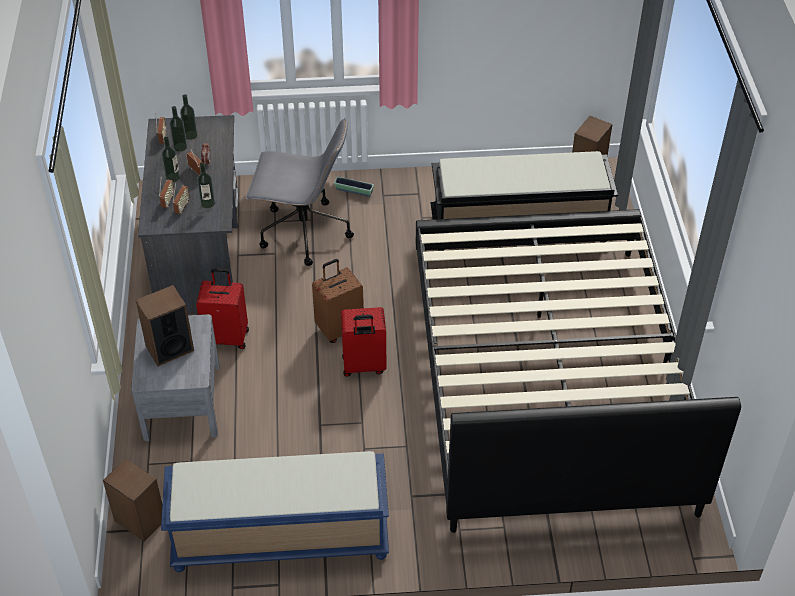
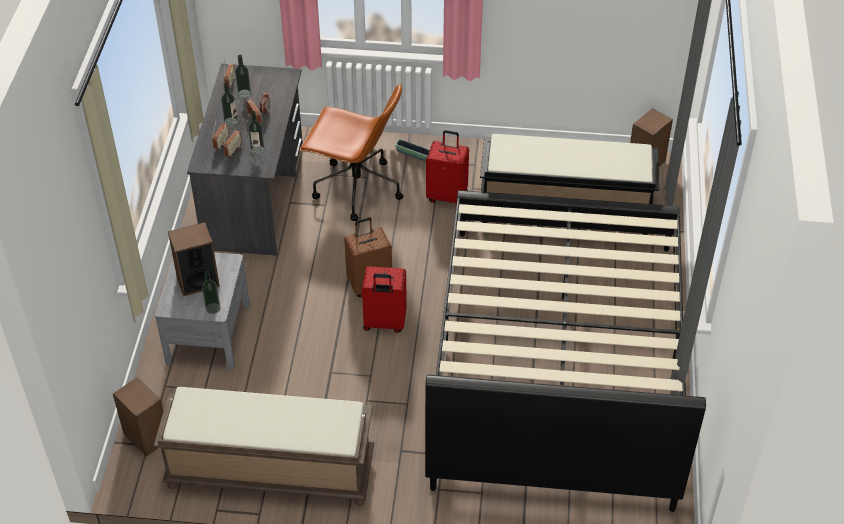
camera: 10 degrees right, 0 degrees up
(190, 135) = (256, 83): bottle -> bottle (213, 308)
(227, 337) = (262, 278): red suitcase -> red suitcase (447, 196)
(279, 538) = (269, 471): blue bench -> brown bench
(302, 232) = (355, 188): grey office chair -> brown office chair

